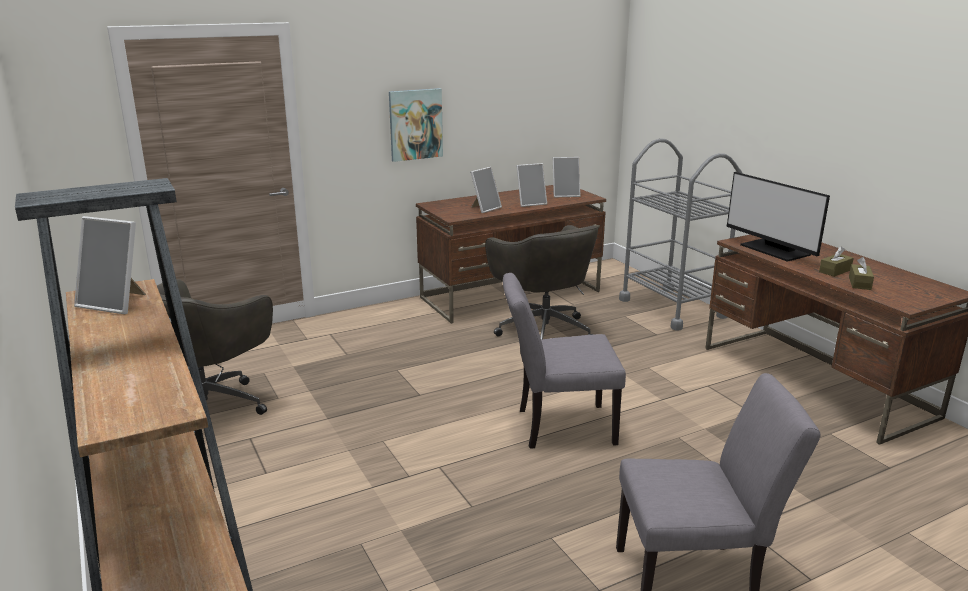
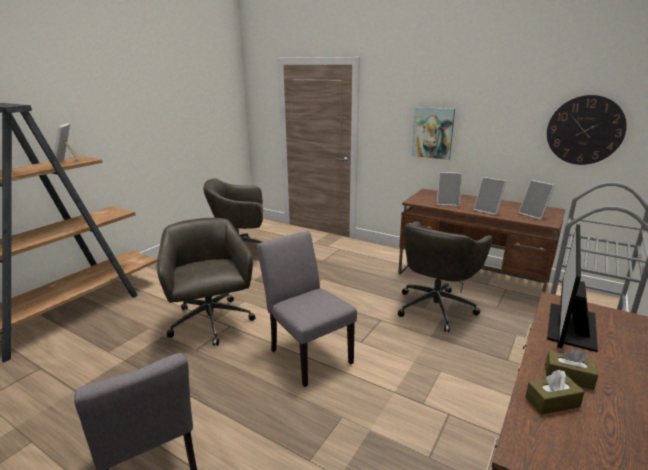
camera: 60 degrees right, 0 degrees up
(414, 481) = (211, 323): none -> grey office chair
(566, 96) = (584, 130): none -> wall clock

